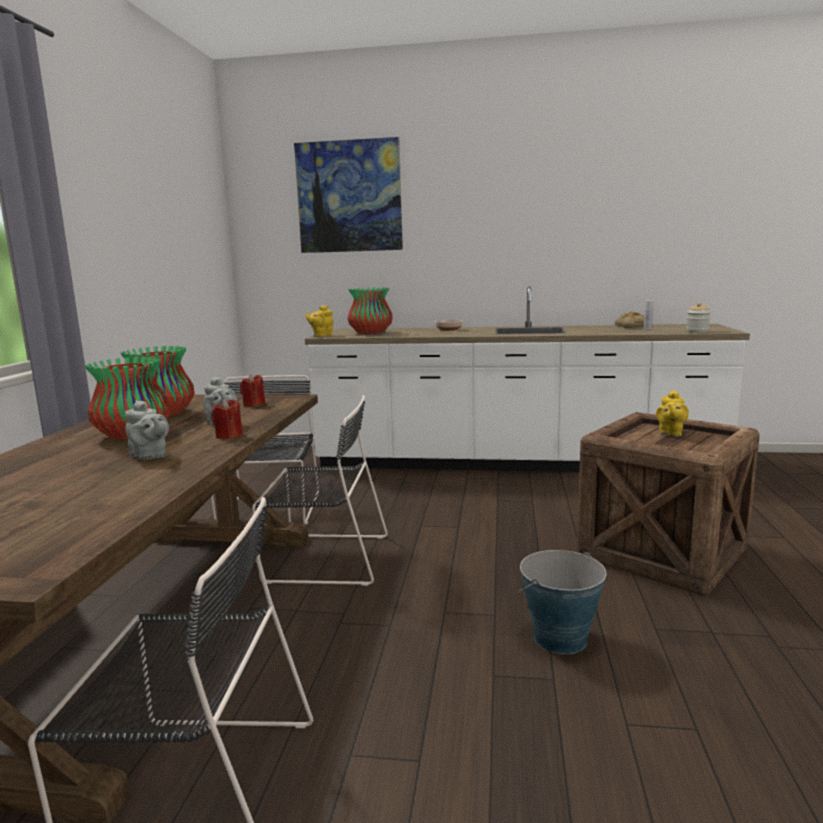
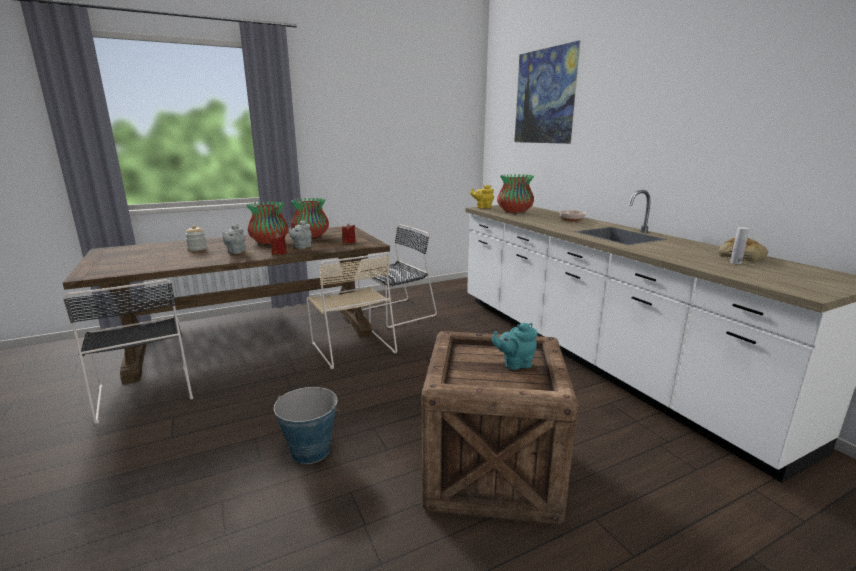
camera: 55 degrees right, 5 degrees up
(323, 558) = (352, 346): black chair -> beige chair
(670, 433) = (515, 364): yellow teapot -> turquoise teapot
(697, 331) = (766, 281): jar -> jar (197, 249)

